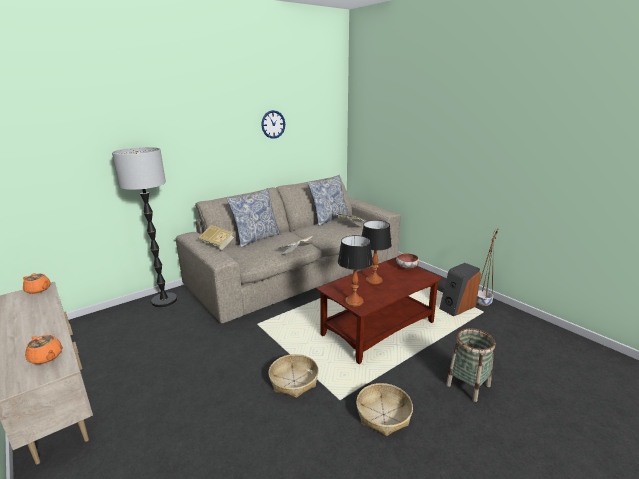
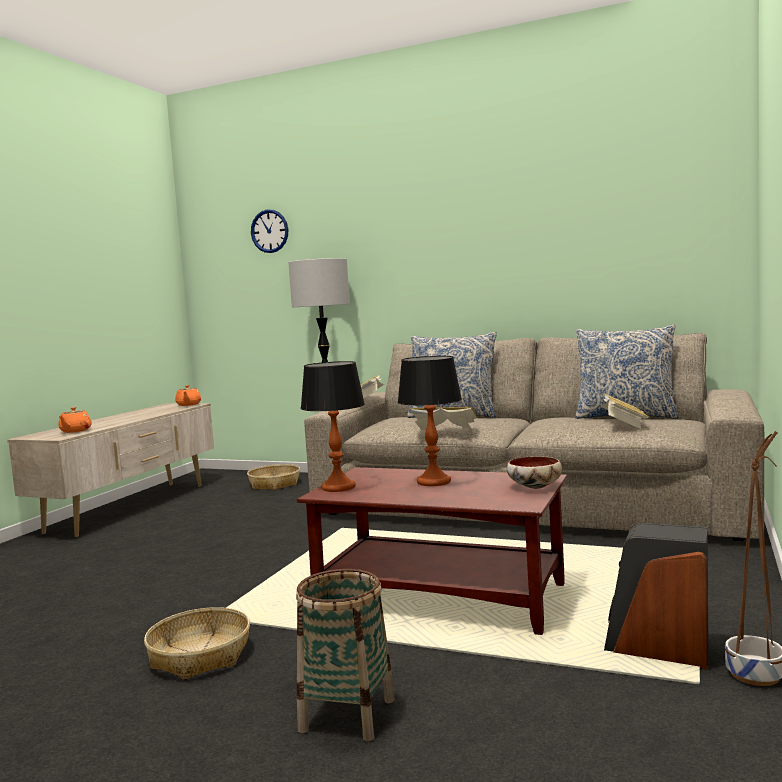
camera: 60 degrees right, 15 degrees down
(273, 124) = (553, 226): wall clock -> wall clock (269, 231)
(294, 381) = (233, 582): basket -> basket (275, 484)

